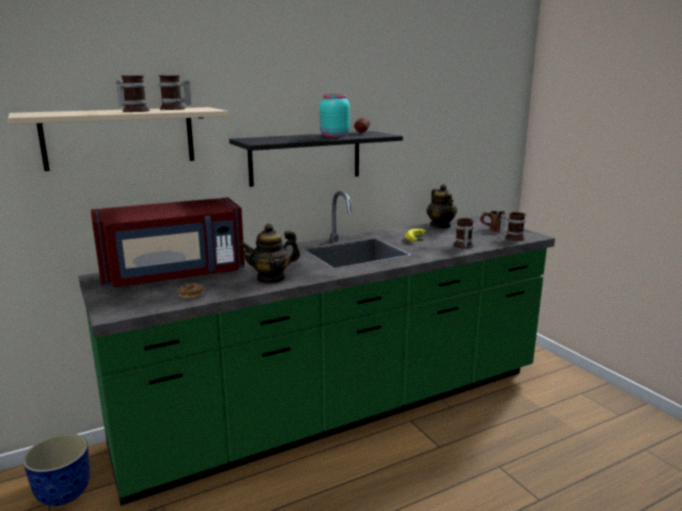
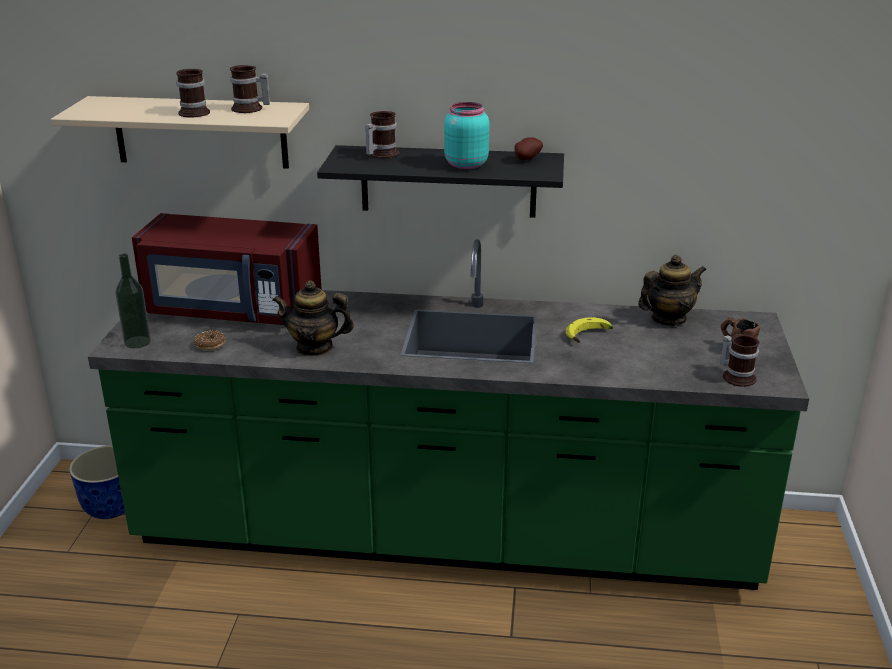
camera: 35 degrees right, 10 degrees up
(125, 307) = (137, 342): none -> bottle
(441, 226) = (668, 319): teapot -> teapot turned 135 degrees counterclockwise
(462, 246) = (630, 369): mug -> mug (380, 154)

